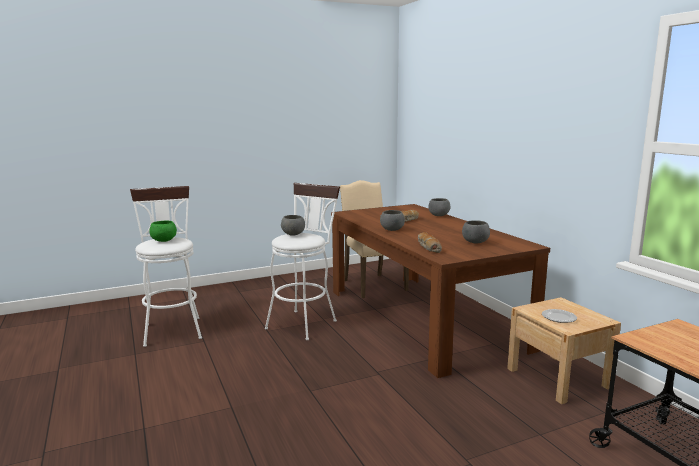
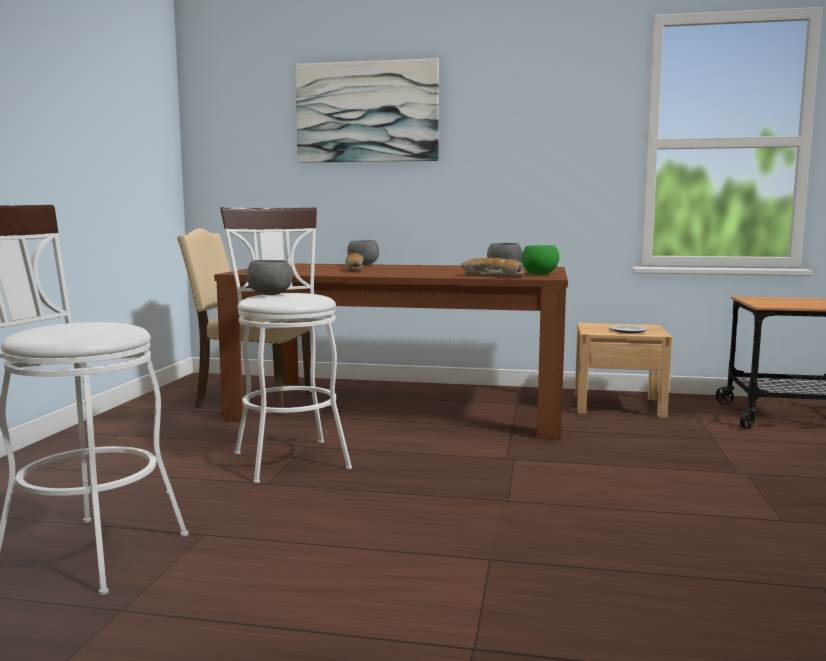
camera: 55 degrees left, 5 degrees down
(164, 241) = (78, 326): green bowl -> green bowl (540, 274)
(391, 230) = (385, 274): grey bowl -> none
(469, 106) = (367, 112): none -> picture

